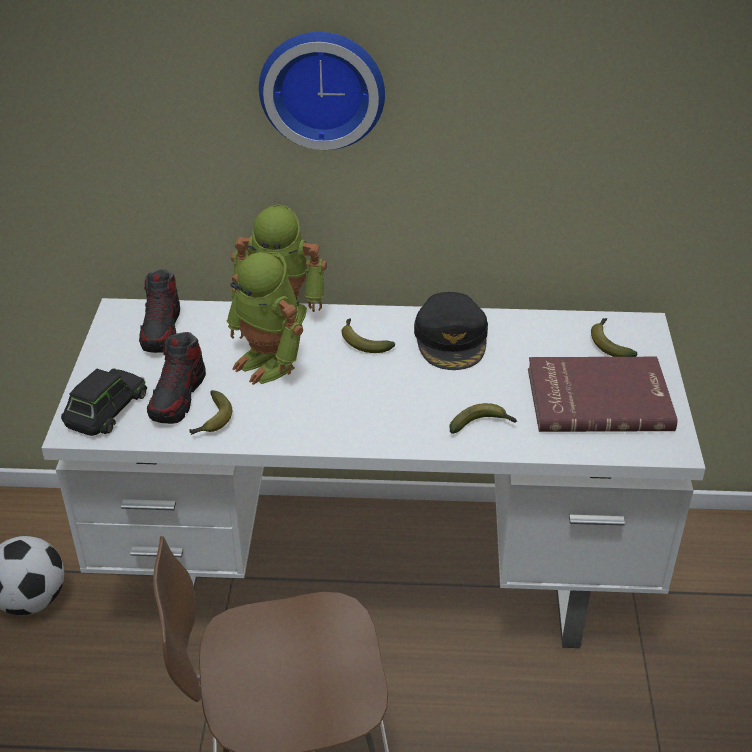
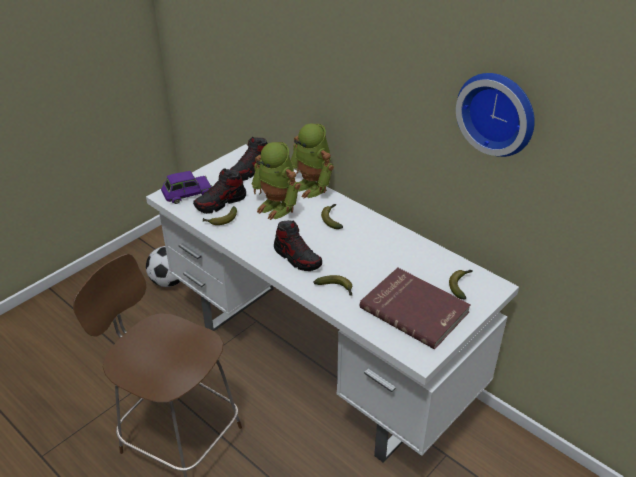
camera: 40 degrees right, 0 degrees up
(105, 409) = (187, 193): black toy car -> purple toy car
(269, 362) = (277, 207): toy robot -> toy robot turned 45 degrees counterclockwise
(322, 87) = (348, 63): wall clock -> wall clock (498, 112)
(384, 413) = (297, 257): none -> shoe
(451, 339) = (377, 239): black cap -> none

